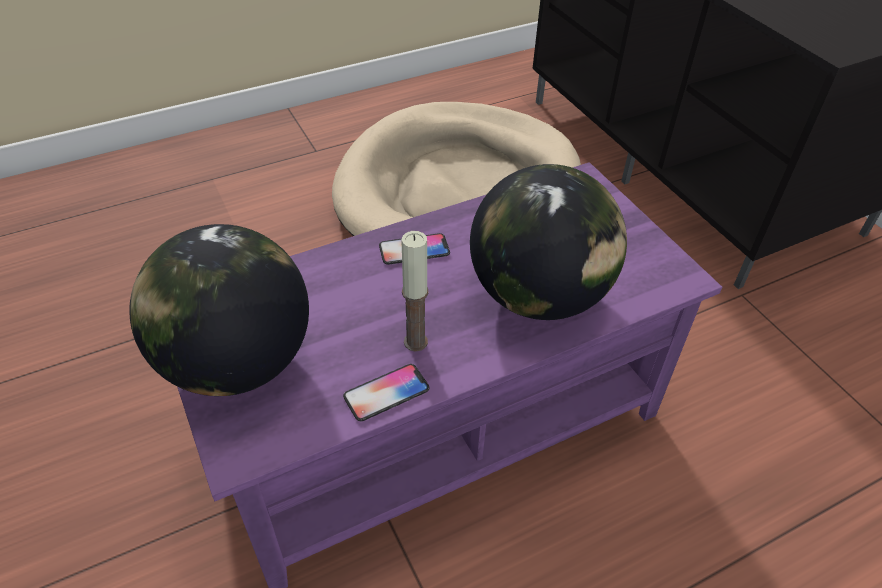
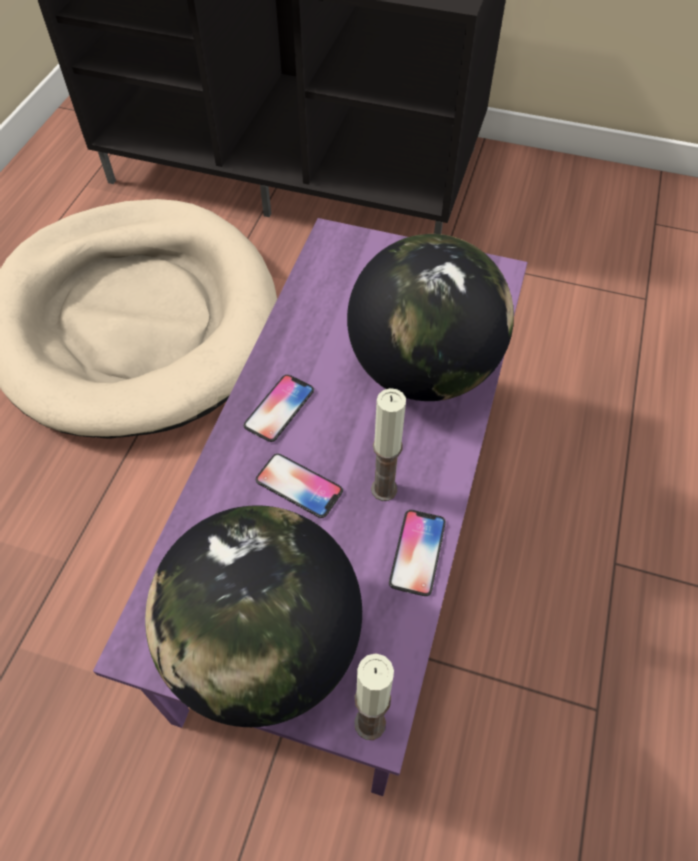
camera: 45 degrees left, 10 degrees up
(233, 454) = (369, 723): none -> candle
(368, 299) = (299, 486): none -> phone

